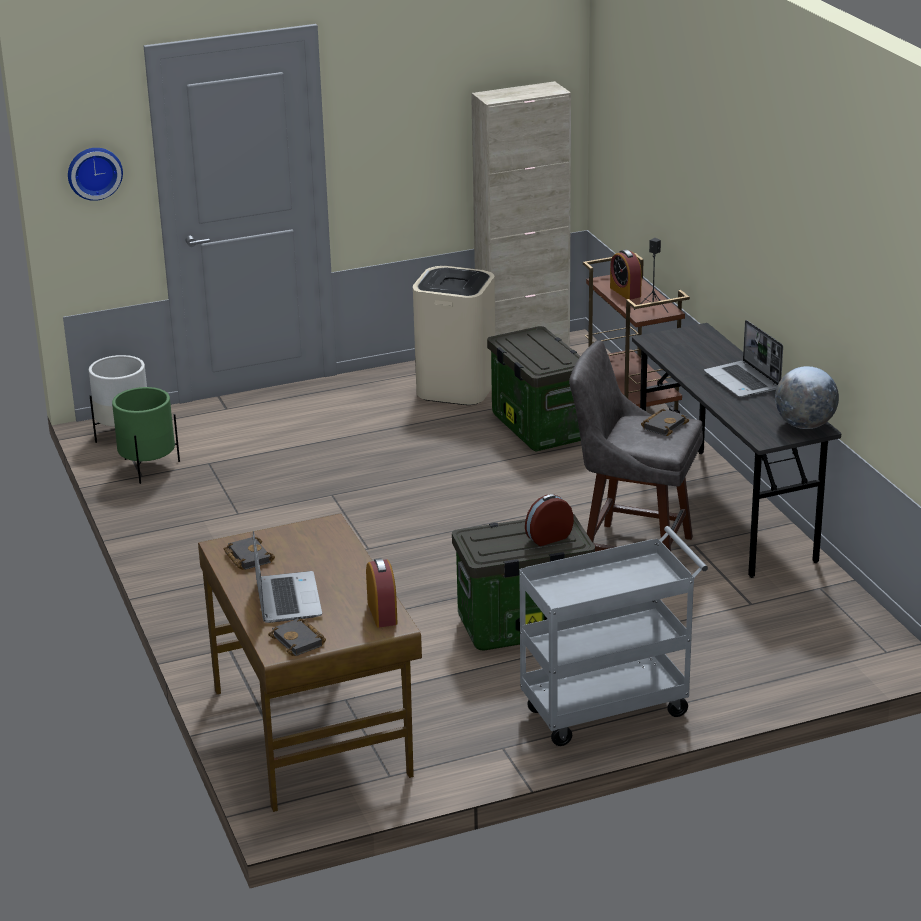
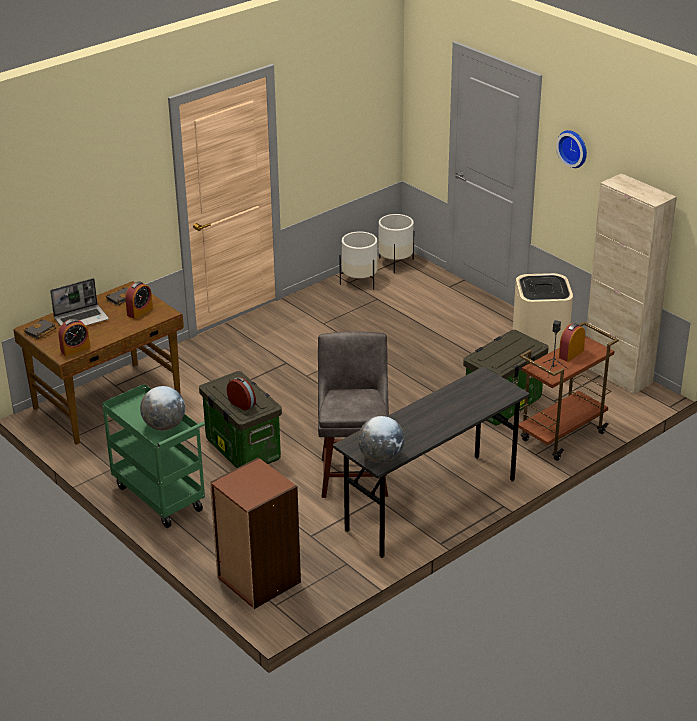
camera: 70 degrees right, 5 degrees up
(94, 172) = (422, 104): wall clock -> wall clock (574, 148)
(148, 468) = (359, 282): green planter -> white planter
(306, 545) = (140, 311): none -> alarm clock
(609, 712) = (160, 500): grey cart -> green cart
(623, 577) = (164, 426): none -> globe
(664, 425) = (366, 406): black book -> none
(743, 381) = (437, 422): laptop -> none
(830, 657) = (258, 580): none -> brown bookcase

